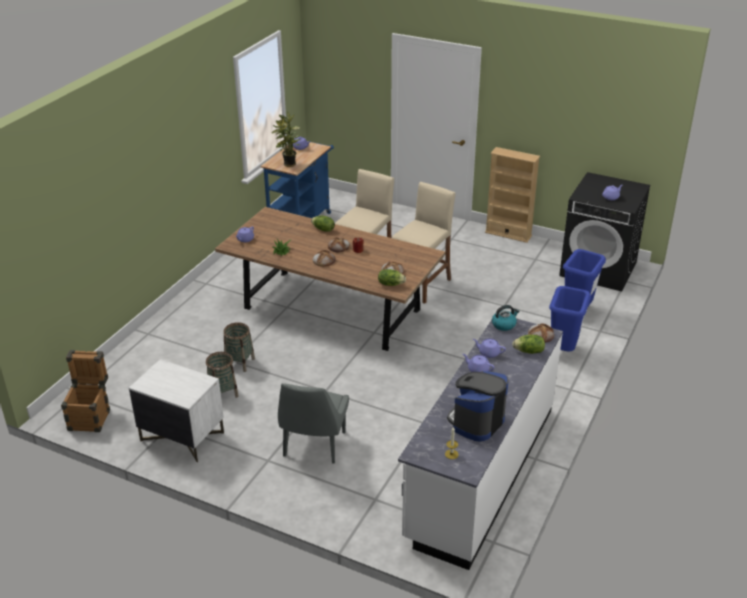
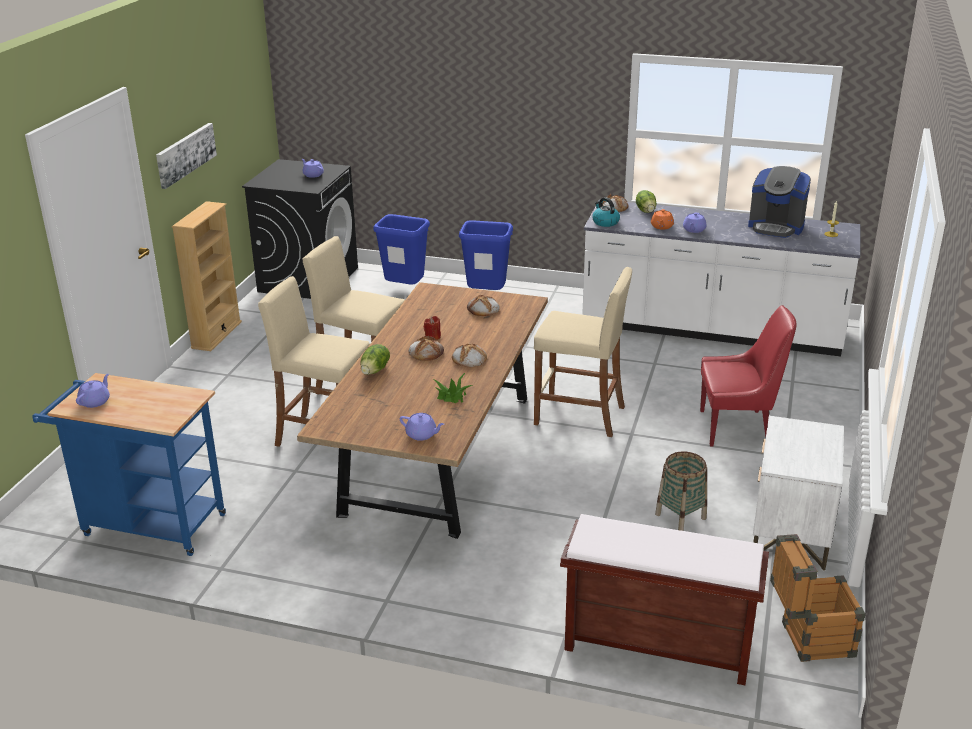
camera: 100 degrees left, 5 degrees down
(122, 361) = (656, 645): none -> brown bench
(239, 363) = (604, 515): basket -> none
(289, 165) = (174, 403): potted plant -> none
(313, 446) = (738, 428): grey chair -> red chair
(357, 371) = (580, 416): none -> beige stool
(390, 284) = (514, 308): lettuce -> none
(488, 353) = (661, 227): purple teapot -> orange teapot
(529, 116) = (185, 154): none -> picture

